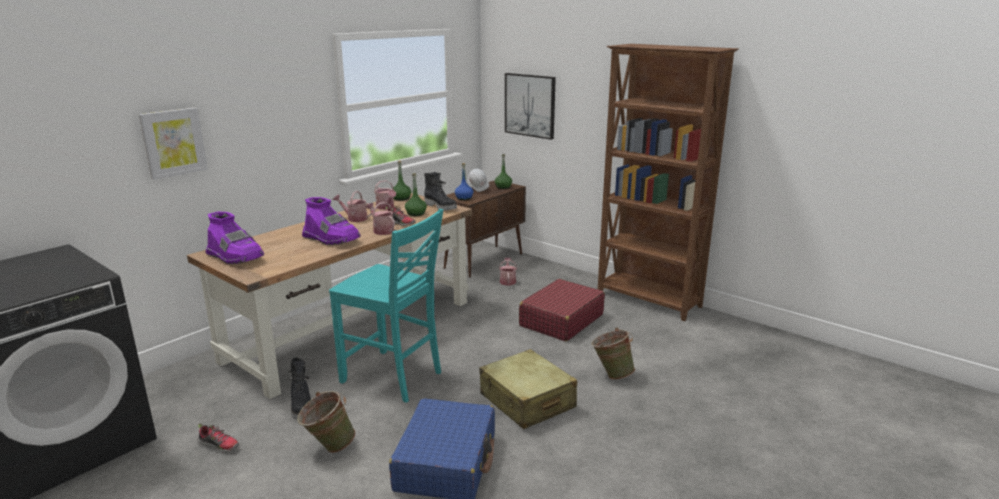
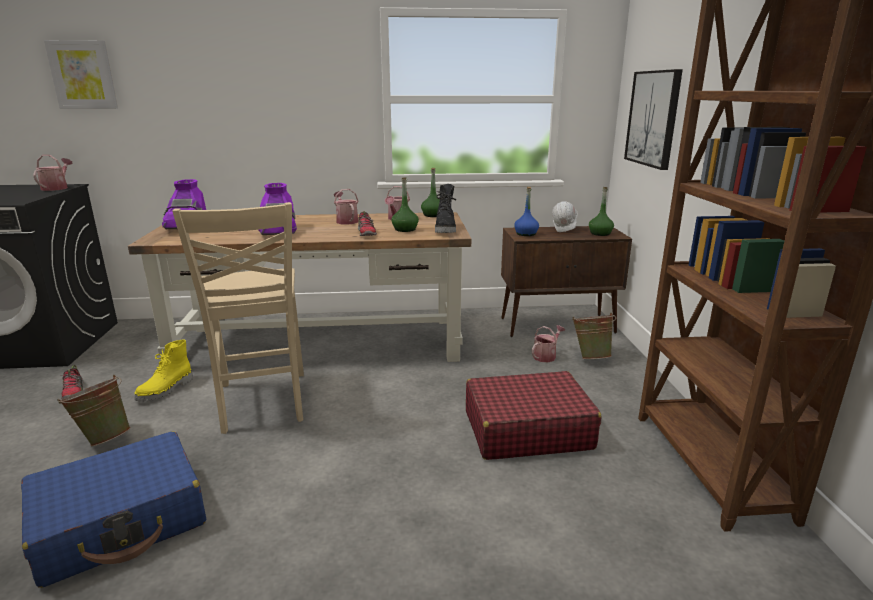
camera: 45 degrees right, 0 degrees up
(173, 142) = (186, 109): picture -> picture (83, 75)
(302, 406) = (166, 390): black boot -> yellow boot
(382, 230) = (334, 235): watering can -> watering can (57, 188)
(393, 377) = (262, 403): turquoise chair -> beige chair
(527, 401) = (307, 507): beige suitcase -> none
(611, 374) = (460, 542): green bucket -> green bucket (590, 357)

